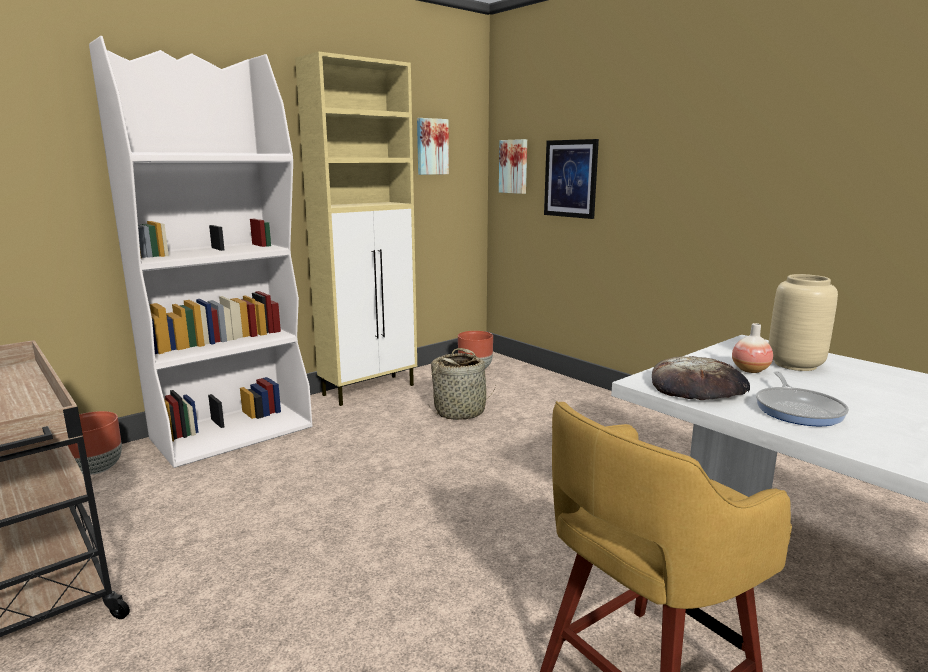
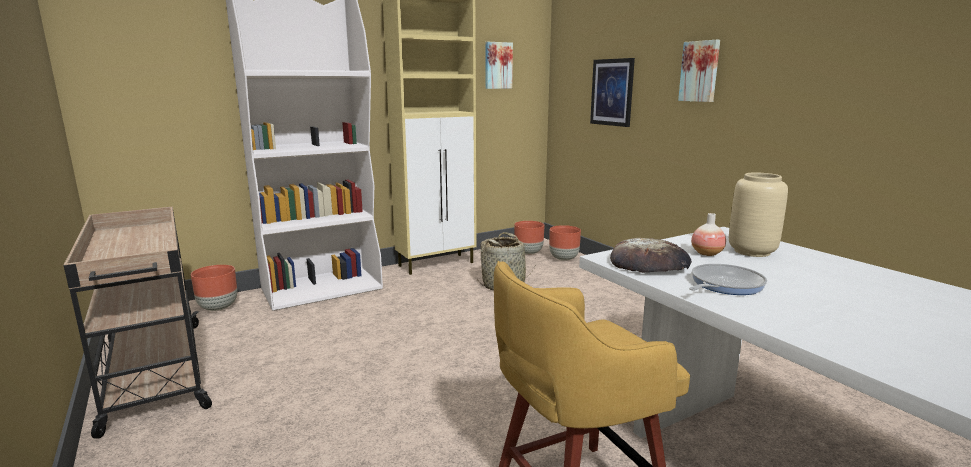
camera: 10 degrees right, 0 degrees up
(514, 166) = (568, 82): picture -> picture (700, 71)
(518, 374) = (564, 259): none -> brown planter
(798, 409) = (724, 285): frying pan -> frying pan turned 150 degrees counterclockwise

